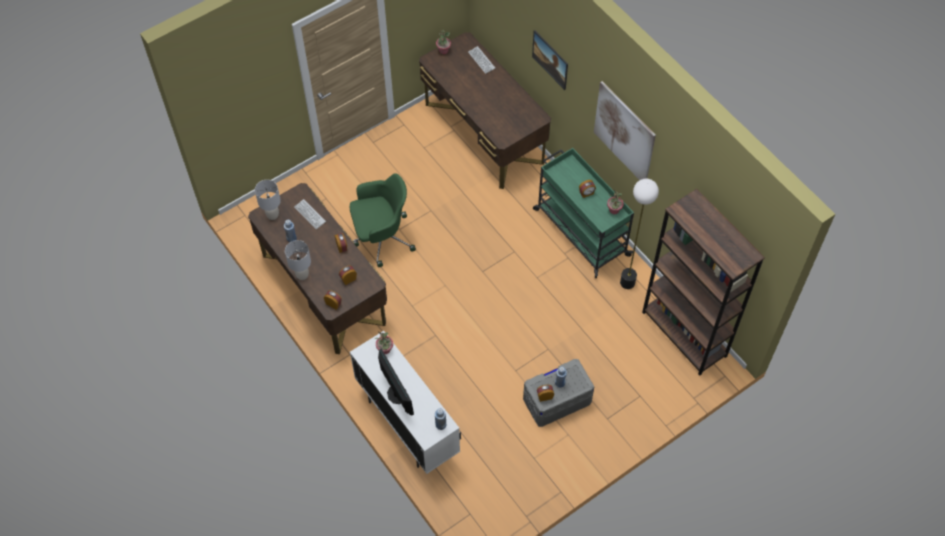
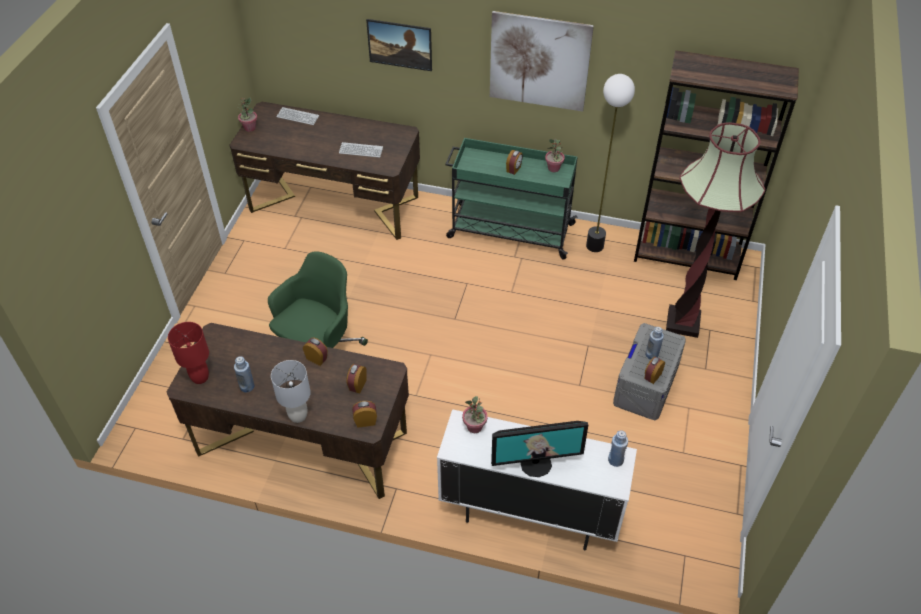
camera: 40 degrees left, 10 degrees down
(272, 215) = (199, 377): grey table lamp -> red table lamp
(310, 214) = (246, 350): keyboard -> keyboard (361, 150)
(396, 394) = (536, 464): monitor -> monitor turned 150 degrees clockwise
(627, 378) = (682, 323): none -> floor lamp

